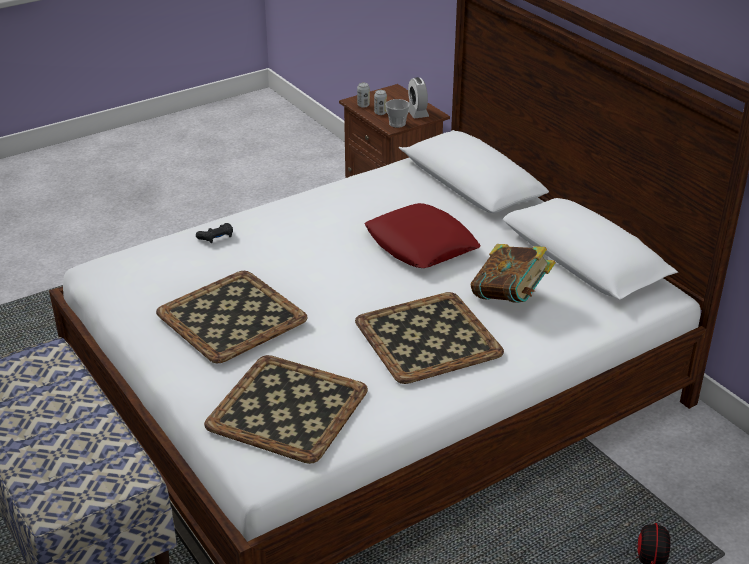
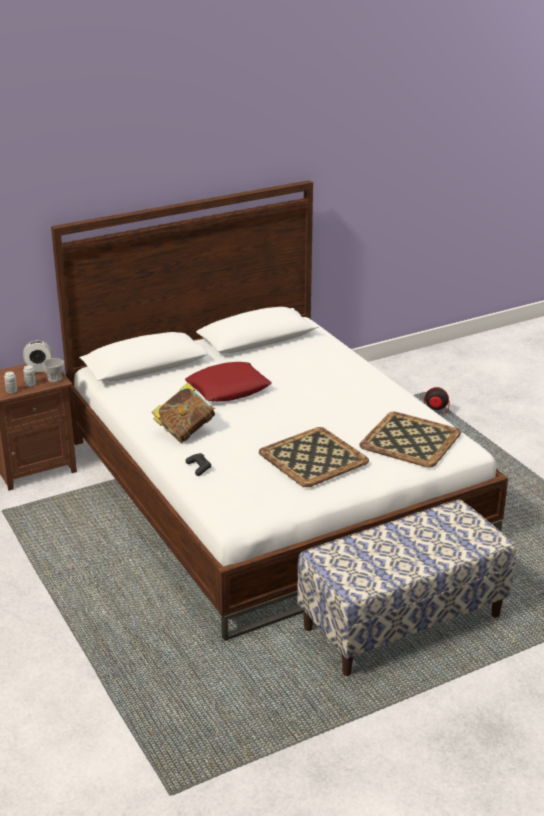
camera: 85 degrees left, 5 degrees down
(428, 336) = (339, 391): tray -> none
(510, 298) = (299, 364): book -> book (185, 431)

